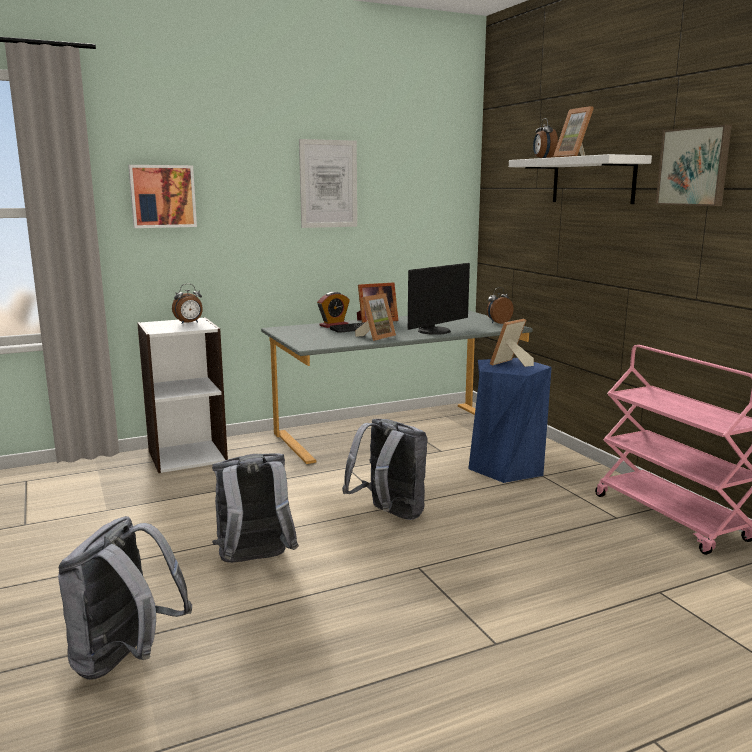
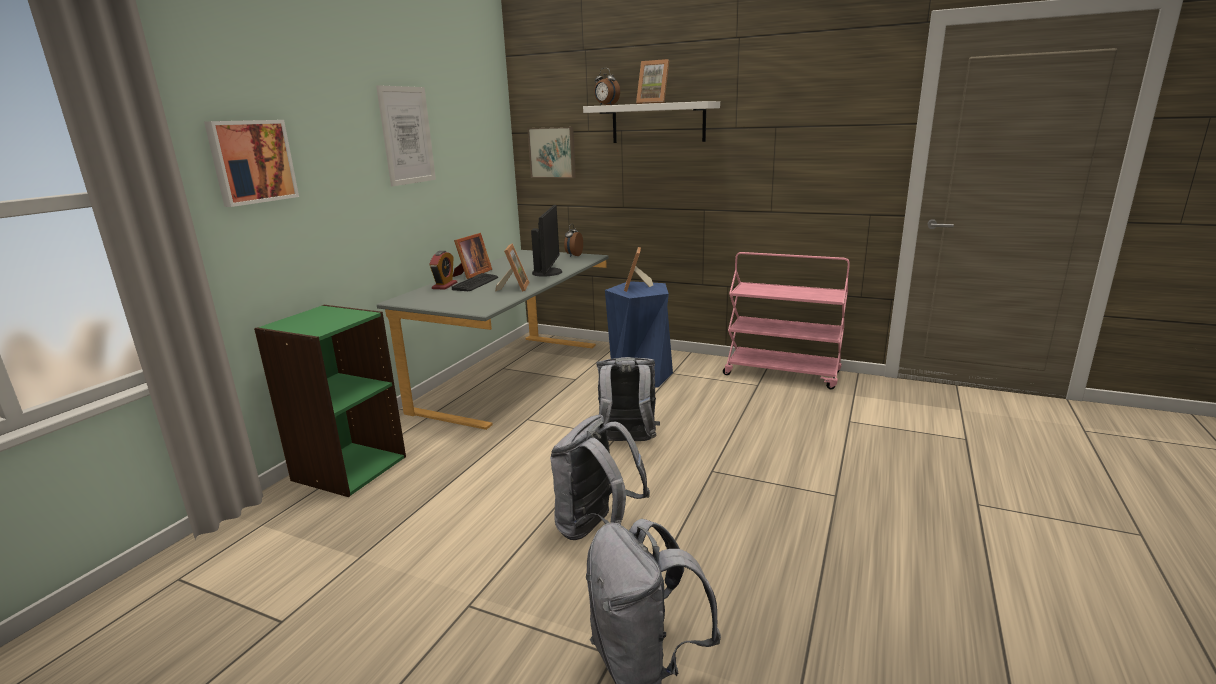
camera: 40 degrees left, 5 degrees up
(187, 456) = (349, 468): white bookcase -> green bookcase
(189, 323) = (328, 314): alarm clock -> none
(694, 167) = (762, 110): picture -> picture (553, 152)

